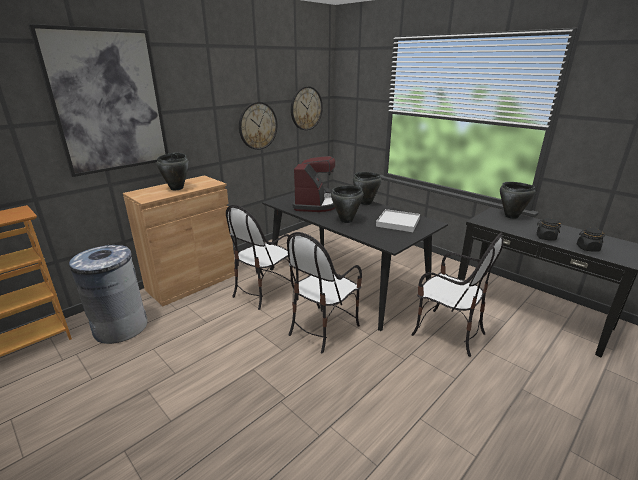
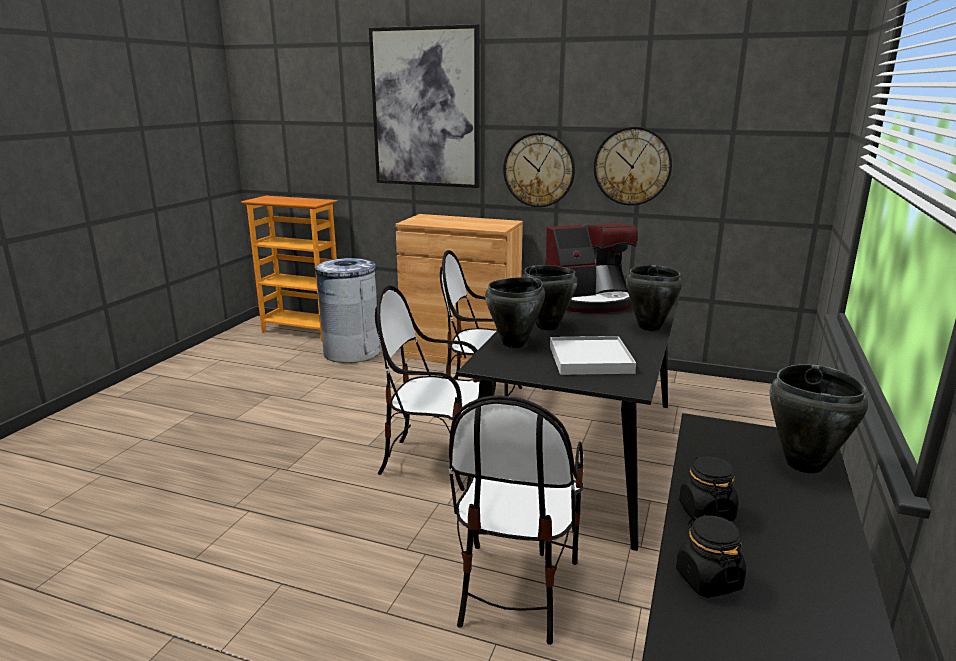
camera: 65 degrees right, 5 degrees down
(177, 188) = (457, 222): black cooking pot -> black cooking pot (515, 344)
(306, 108) = (754, 150): wall clock -> wall clock (539, 170)

